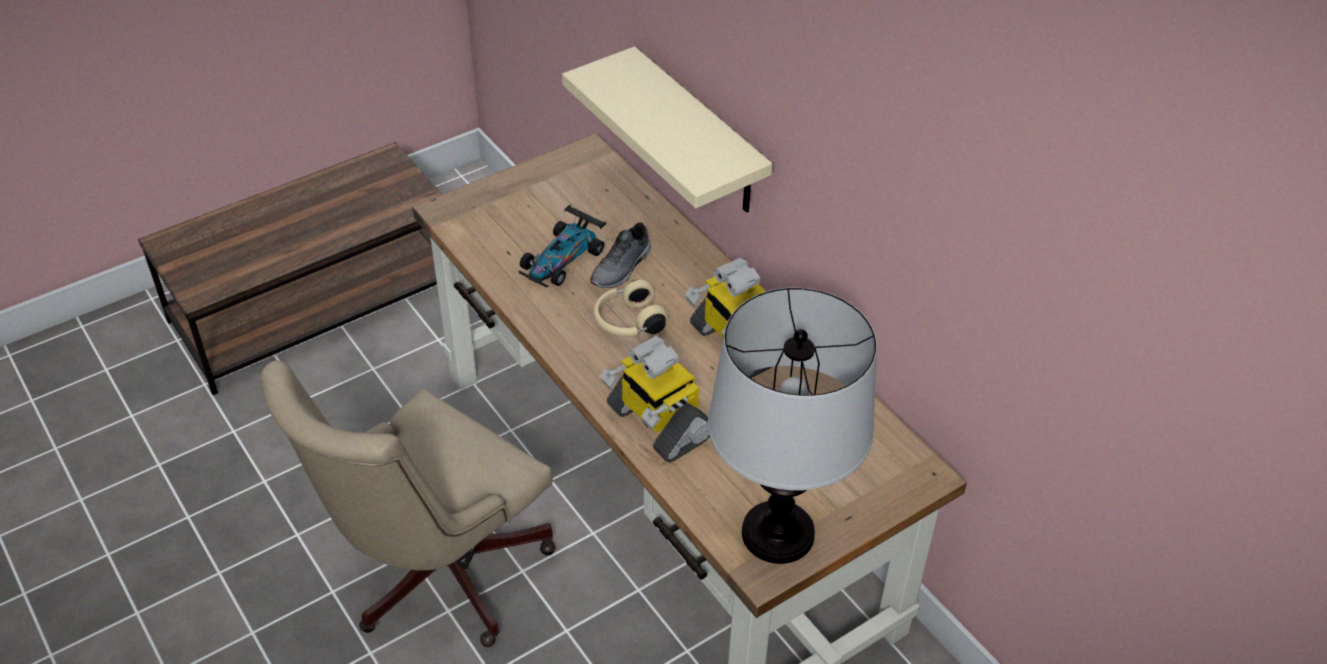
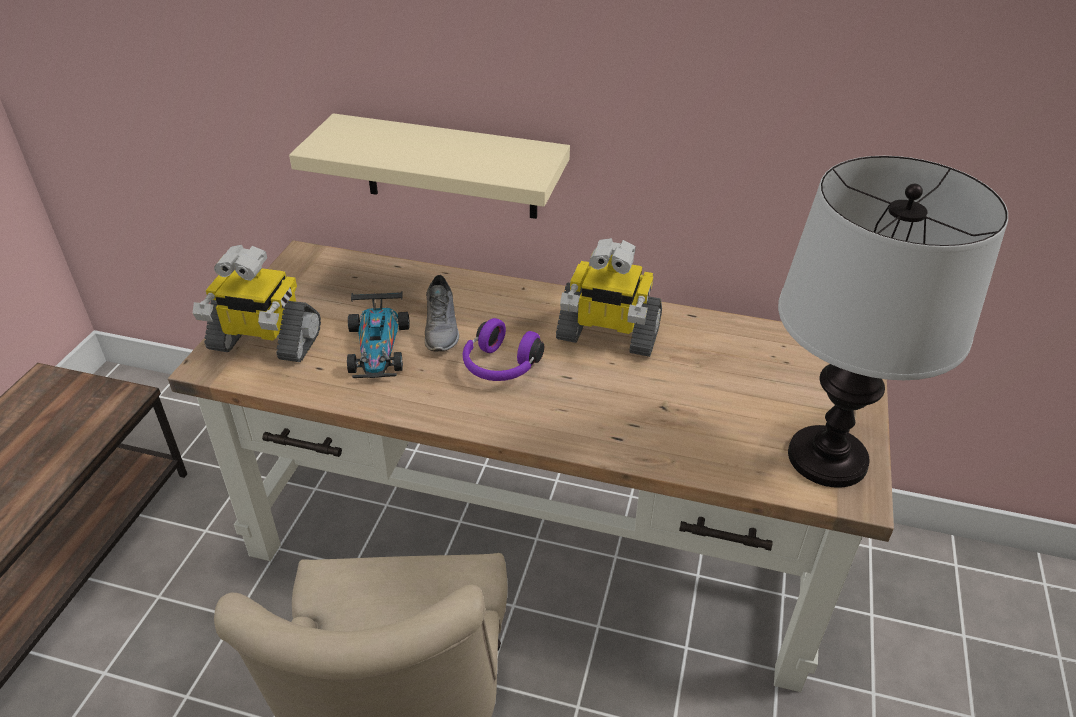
camera: 40 degrees left, 5 degrees down
(628, 322) = (500, 367): beige headphones -> purple headphones
(657, 423) = (626, 431): toy robot -> toy robot (264, 342)

